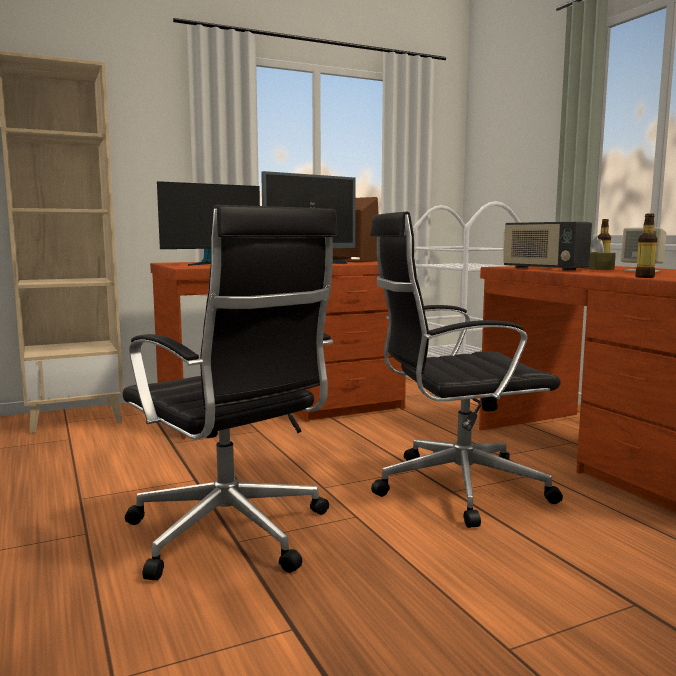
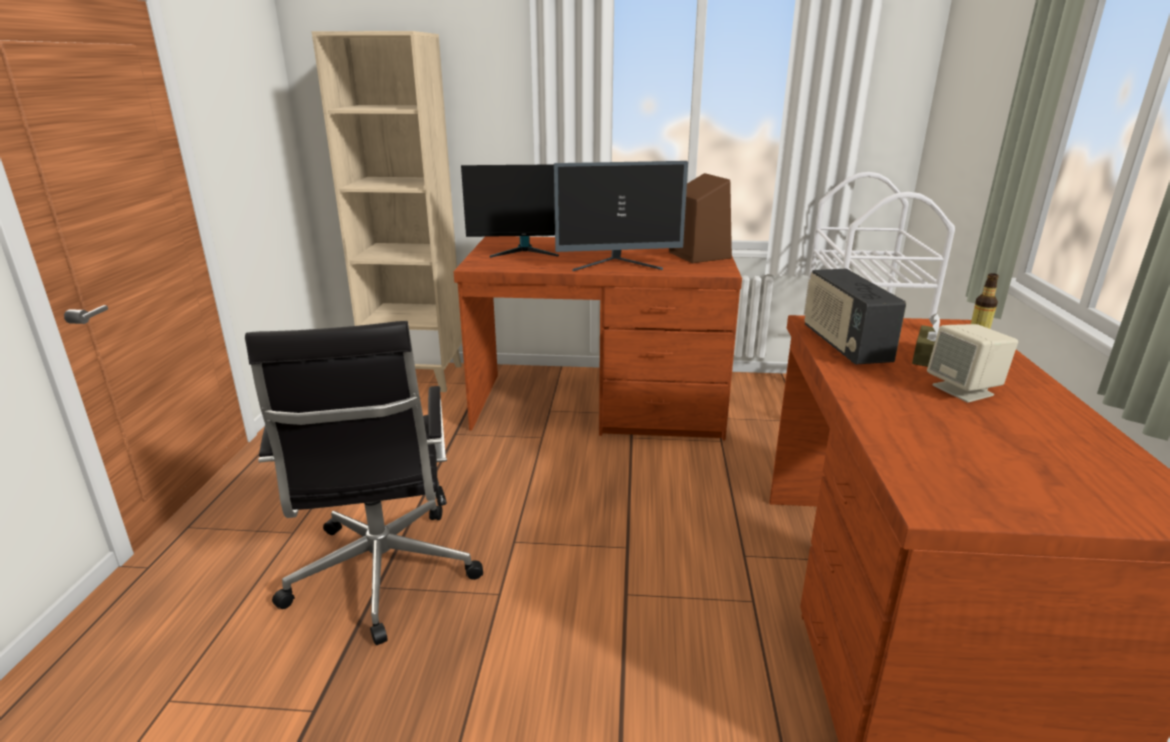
camera: 30 degrees right, 15 degrees up
(455, 488) = (634, 589): black office chair -> none
(644, 277) = (876, 433): bottle -> none

